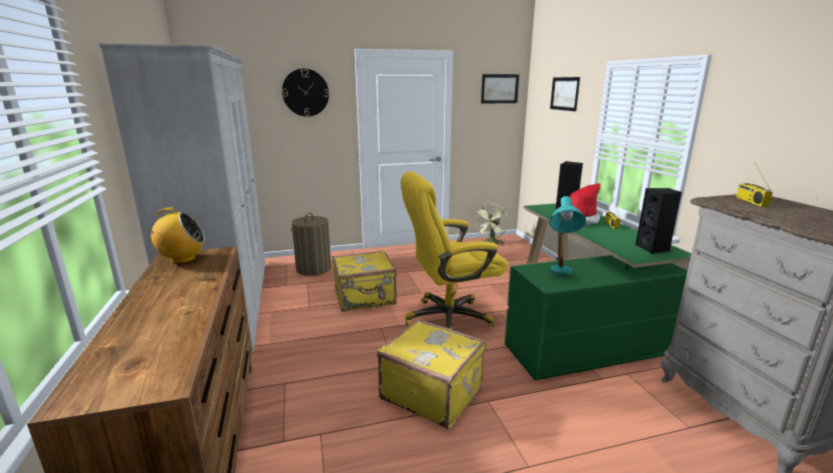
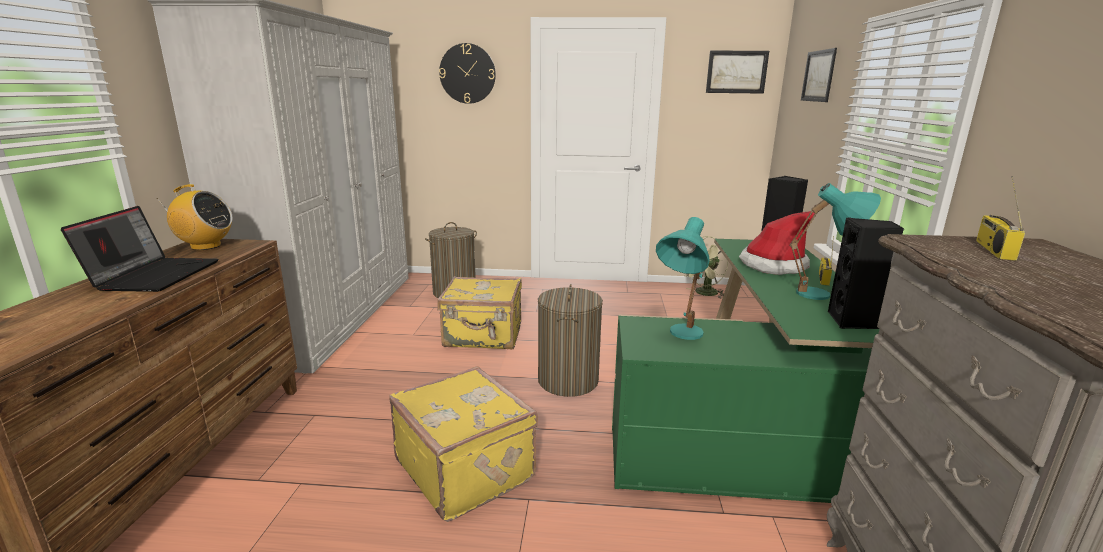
camera: 20 degrees right, 0 degrees up
(182, 289) = (154, 275): none -> laptop
(450, 319) = (568, 380): yellow office chair -> laundry basket
(624, 235) = (826, 296): none -> turquoise table lamp

